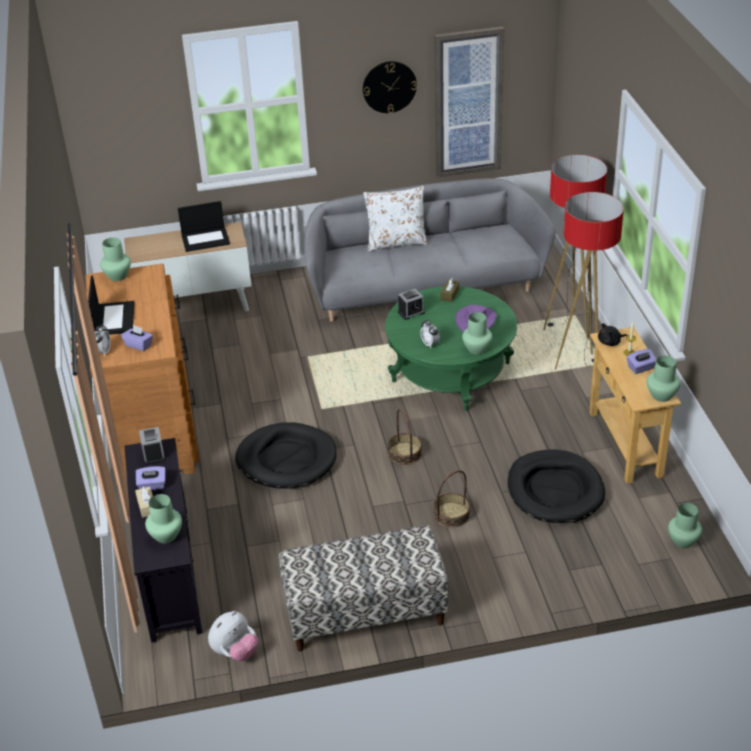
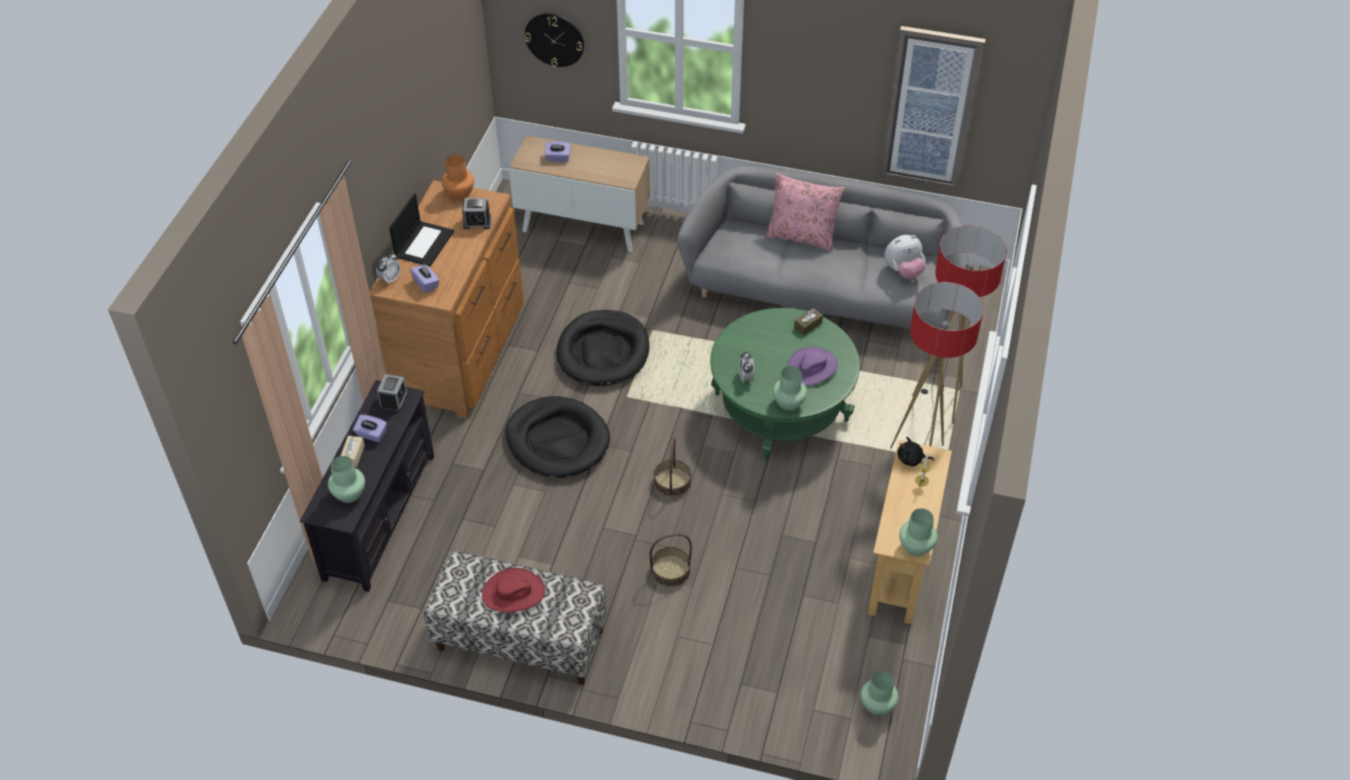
camera: 25 degrees right, 10 degrees up
(117, 276) = (459, 193): green vase -> orange vase
(206, 239) = (601, 166): laptop -> none
(235, 652) = (384, 624): plush toy -> plush toy (903, 271)
(358, 560) = (513, 593): none -> red hat
(389, 86) = (840, 66): wall clock -> wall clock (554, 39)
(396, 242) = (802, 236): white pillow -> pink pillow
(411, 312) = (754, 331): alarm clock -> alarm clock (477, 222)
(555, 490) = (790, 589): black dog bed -> black dog bed (603, 351)
(641, 368) = (920, 504): purple tissue box -> purple tissue box (558, 158)

